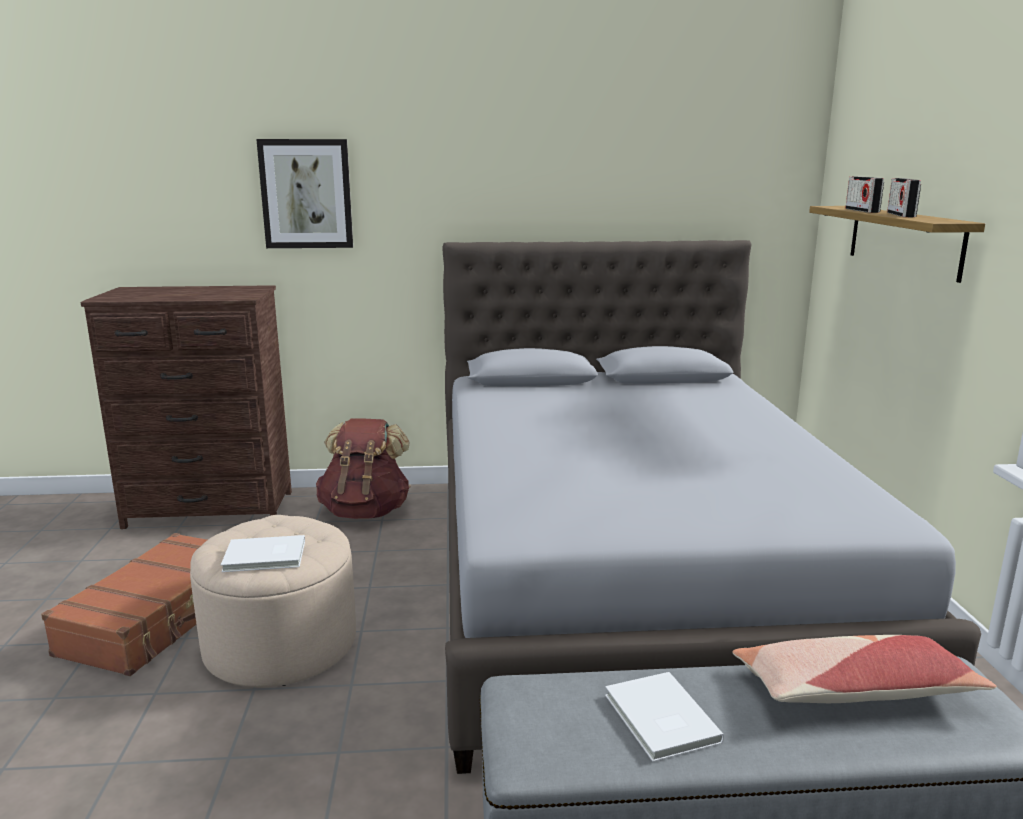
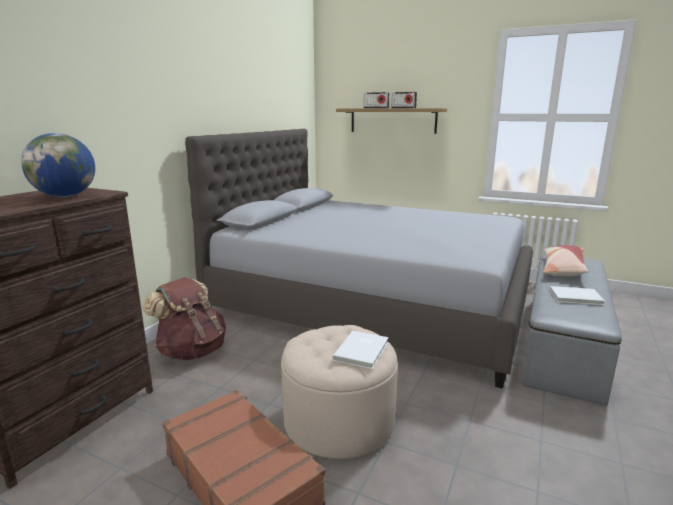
camera: 60 degrees left, 0 degrees up
(215, 295) = (65, 196): none -> globe
(306, 194) = (81, 97): picture -> none

